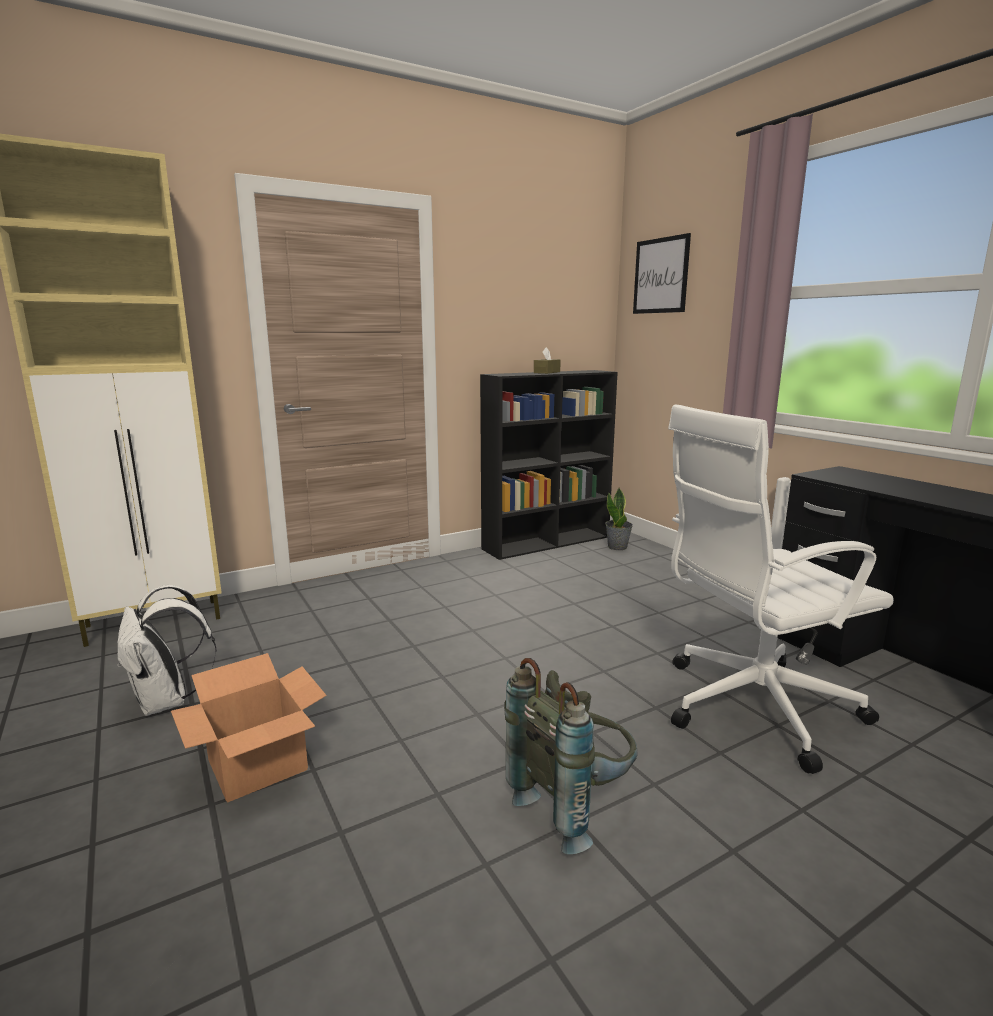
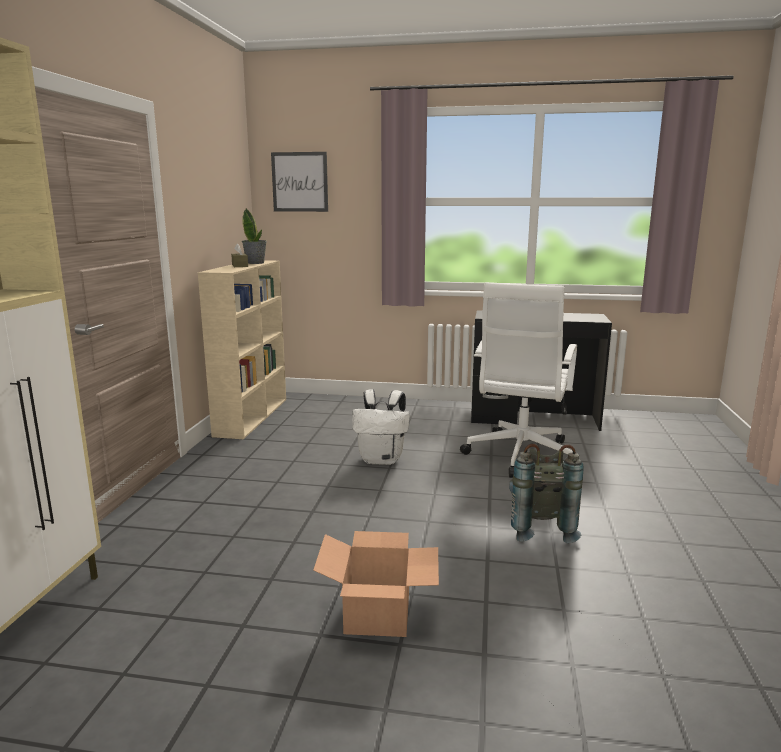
camera: 50 degrees left, 0 degrees up
(167, 702) = (218, 637): white backpack -> white backpack (382, 459)
(547, 542) = (252, 416): black bookcase -> beige bookcase
(617, 547) = (305, 404): potted plant -> potted plant (255, 263)

